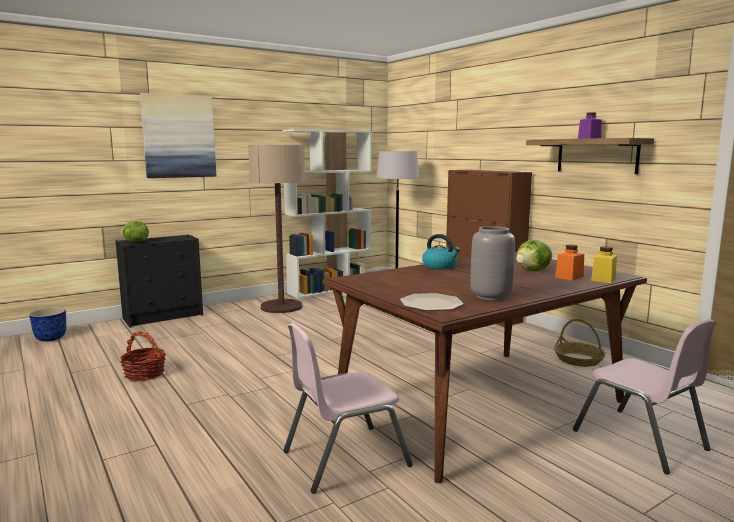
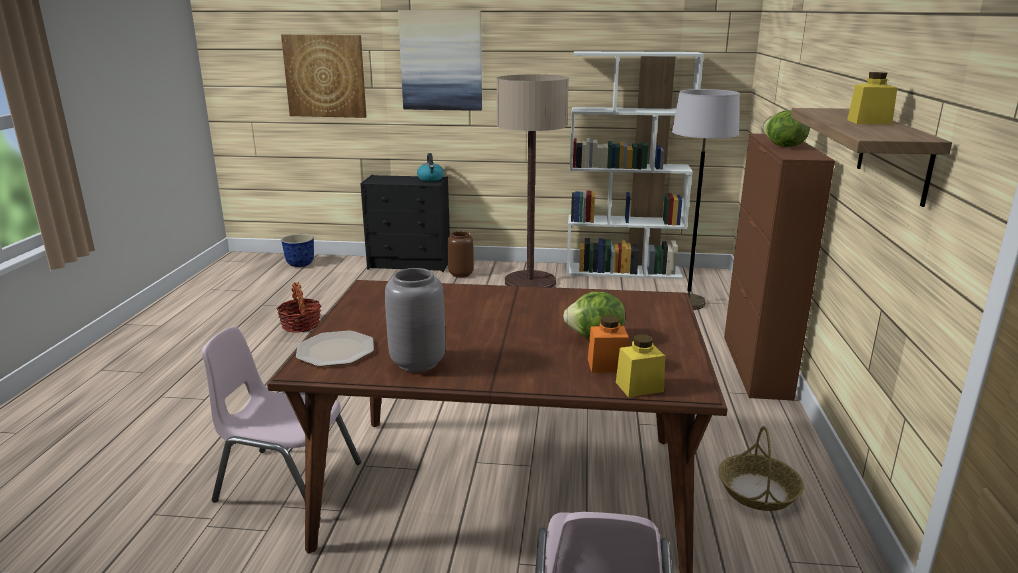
camera: 40 degrees right, 10 degrees up
(64, 150) = (325, 76): none -> picture
(135, 242) = (378, 181): lettuce -> lettuce (783, 146)
(220, 313) = (461, 274): none -> brown vase
(440, 266) = (510, 295): kettle -> kettle (431, 179)
(589, 138) = (869, 122): purple jar -> yellow jar

